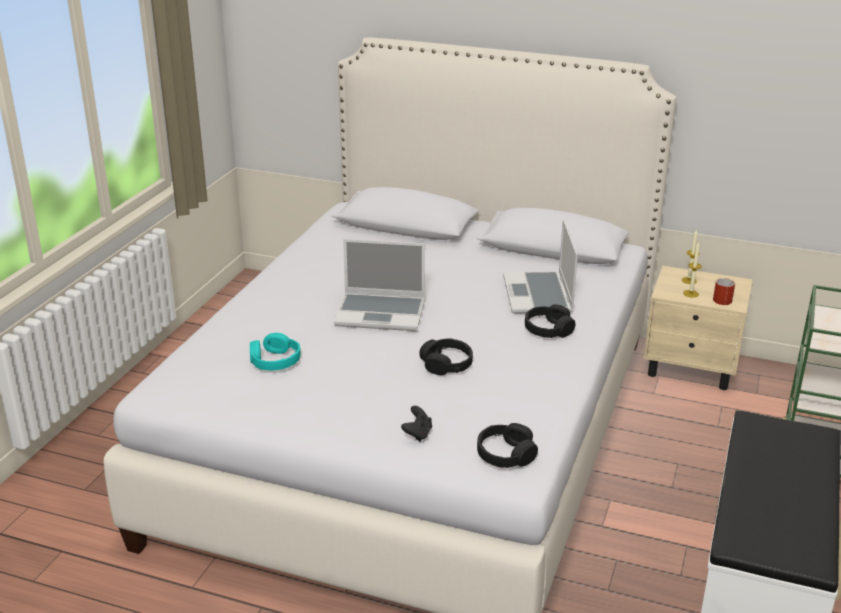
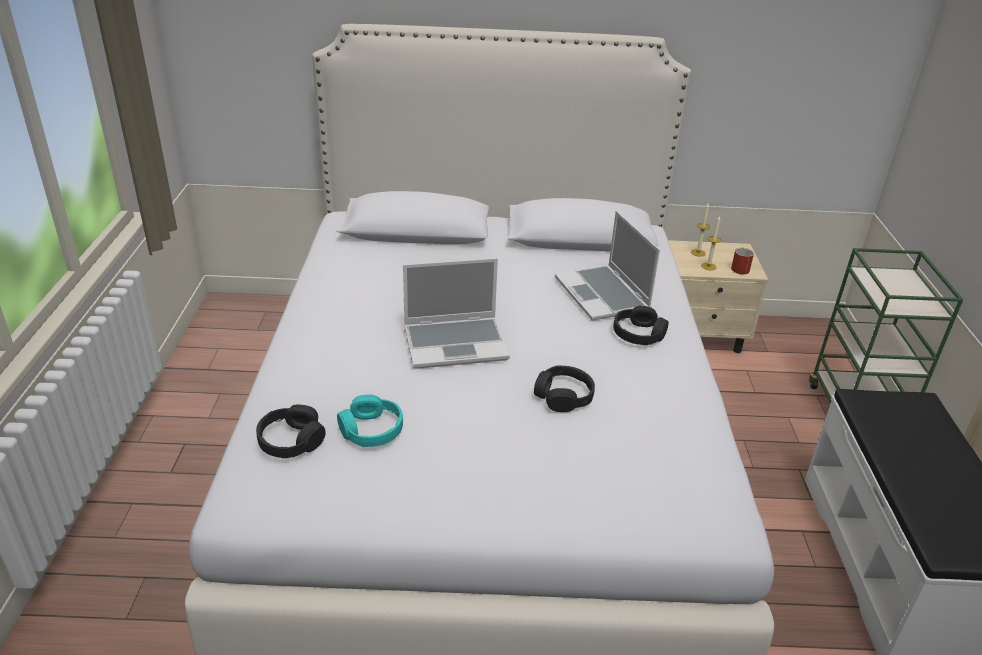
camera: 20 degrees left, 5 degrees up
(417, 434) = (590, 498): black game controller -> none
(506, 454) = (699, 504): black headphones -> black headphones (291, 440)

